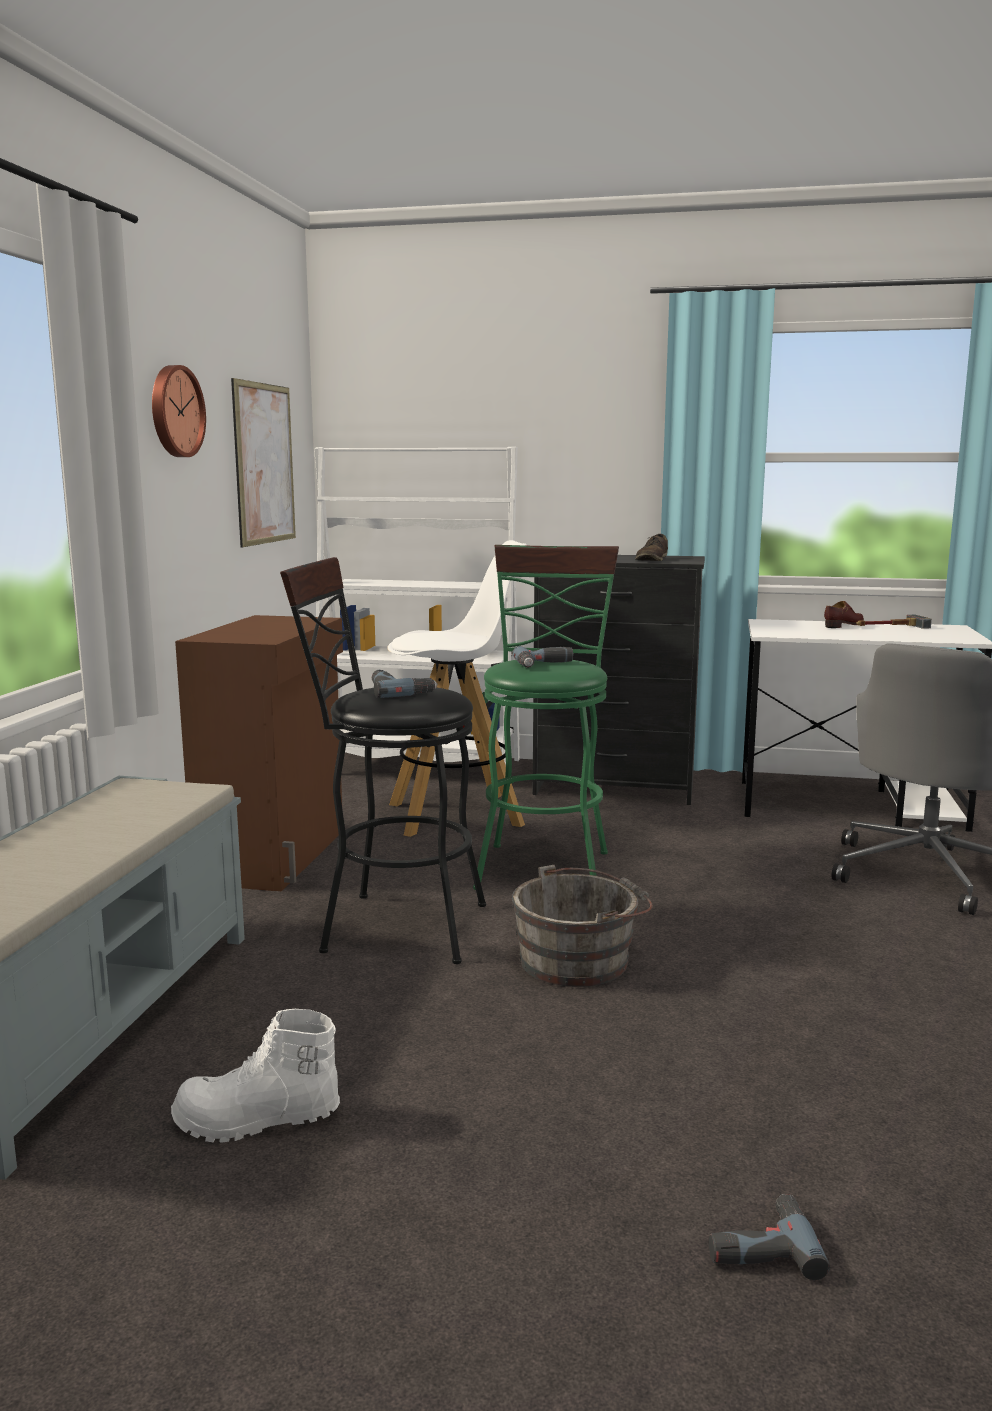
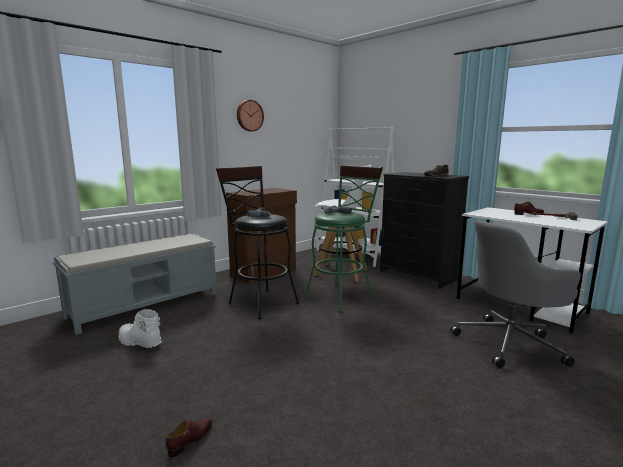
camera: 35 degrees right, 0 degrees up
(264, 464) = (302, 134): picture -> none
(580, 959) = (298, 330): grey bucket -> none
(759, 1244) = (191, 439): power drill -> brown shoe

